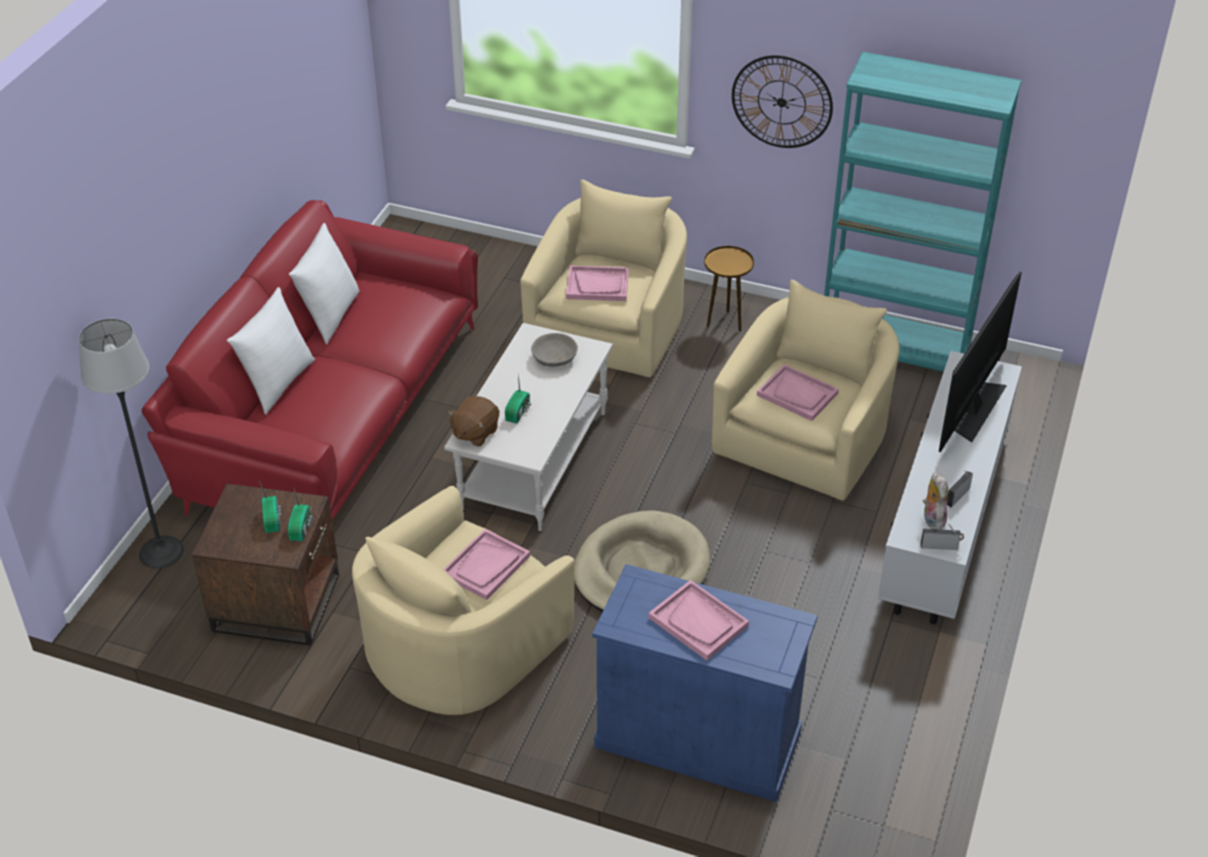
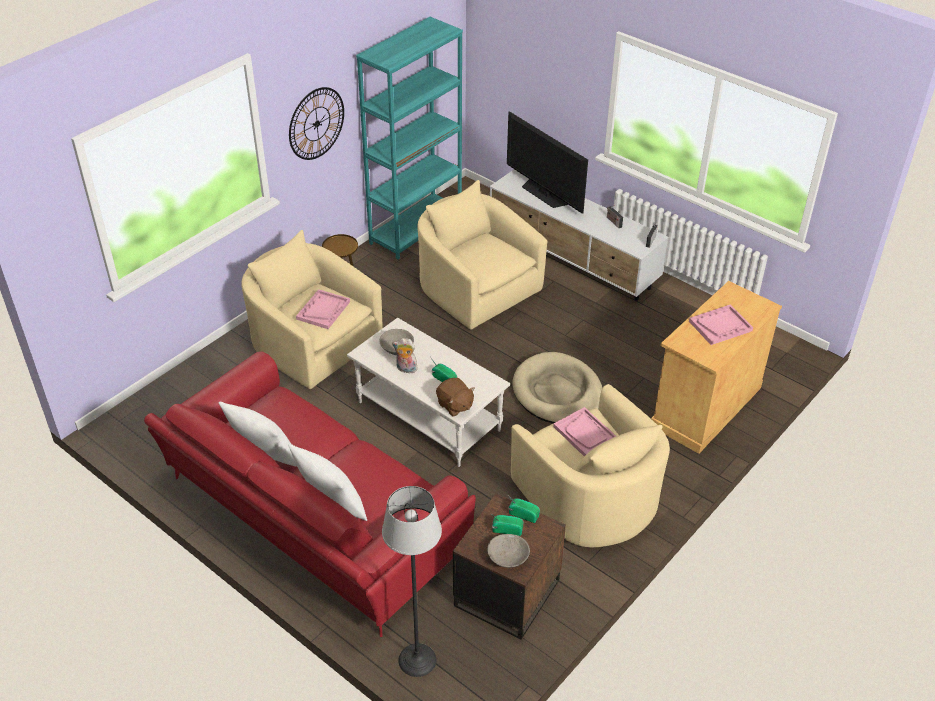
camera: 70 degrees left, 0 degrees up
(229, 530) = (508, 557): none -> grey bowl
(698, 739) = (705, 406): blue cabinet -> beige cabinet
(797, 394) = (489, 256): pink tray -> none
(932, 519) = (627, 236): plush toy -> plush toy (405, 369)

